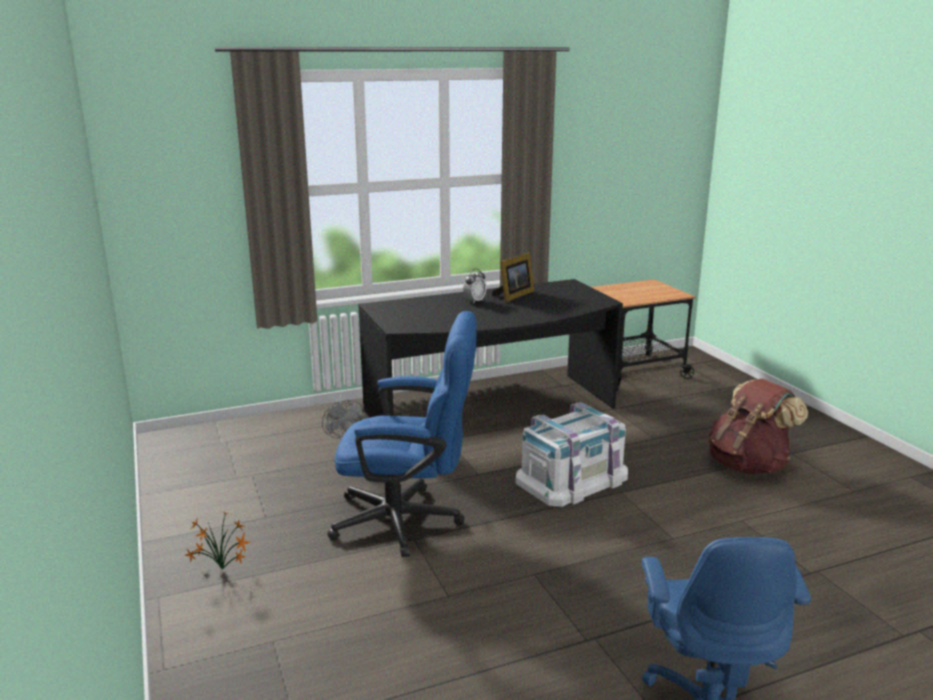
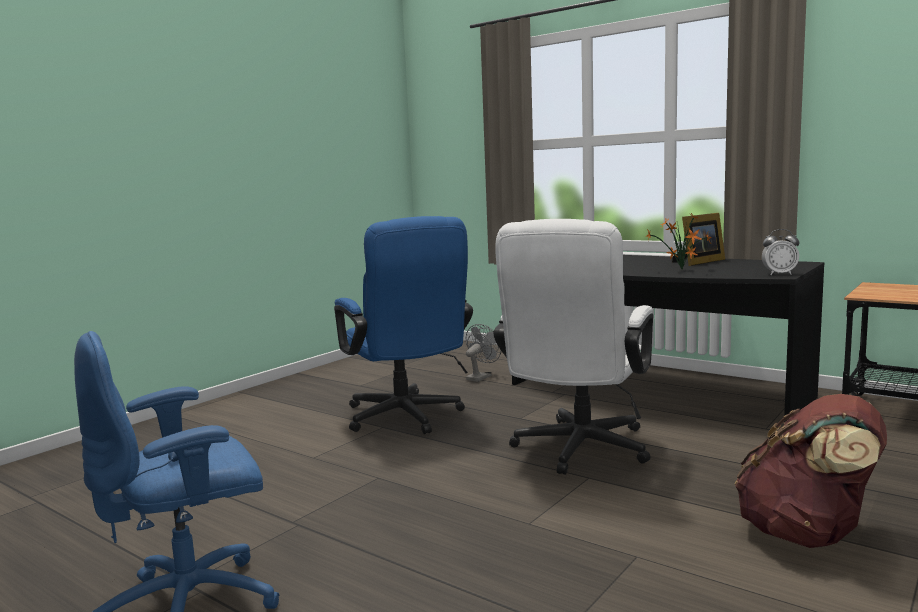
camera: 60 degrees right, 10 degrees down
(223, 570) = (284, 395): potted plant -> potted plant (681, 270)
(474, 301) = (648, 260): alarm clock -> alarm clock (779, 274)
(513, 296) = (699, 262): picture frame -> picture frame turned 45 degrees counterclockwise
(572, 479) = (577, 451): white storage box -> white office chair

